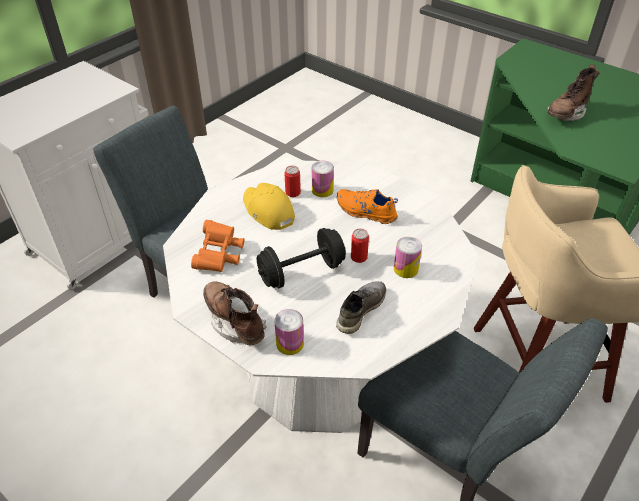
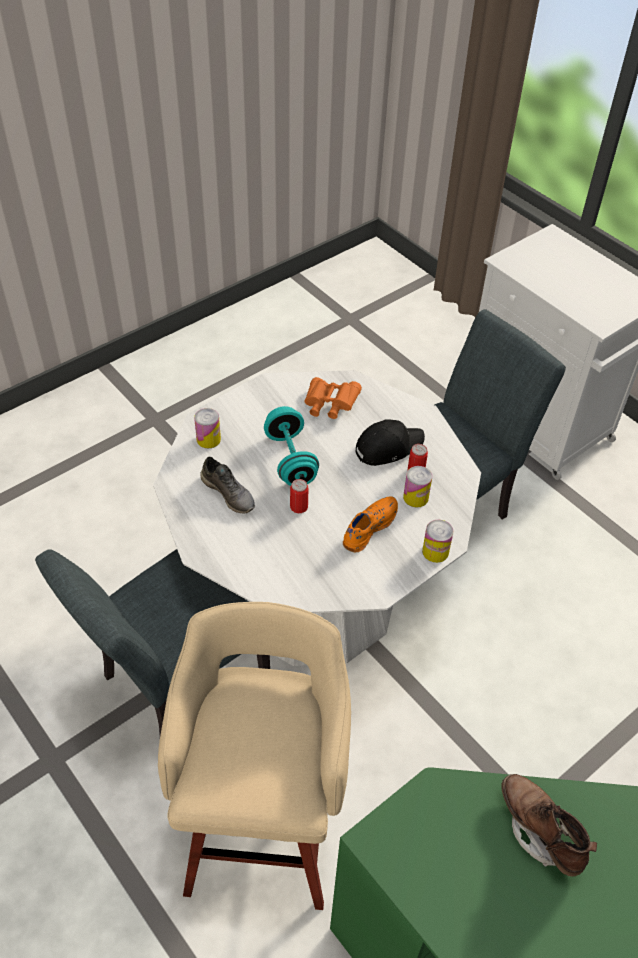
camera: 100 degrees right, 5 degrees up
(235, 322) = (244, 408): brown boot -> none
(268, 211) = (388, 447): yellow cap -> black cap
(301, 272) = (290, 459): black dumbbell -> turquoise dumbbell
(406, 269) = (271, 541): can -> can (435, 551)

